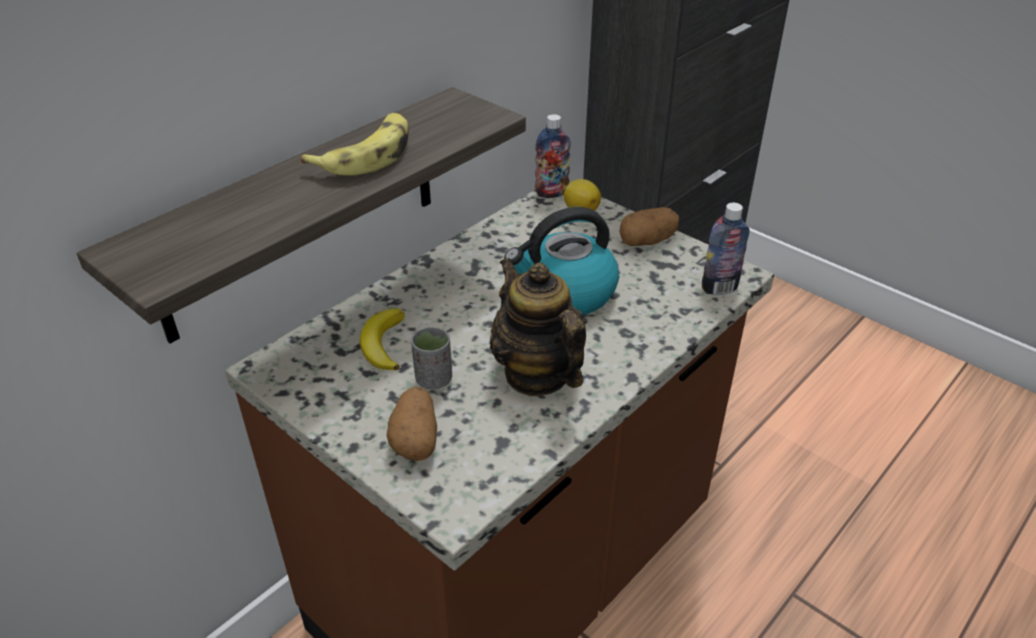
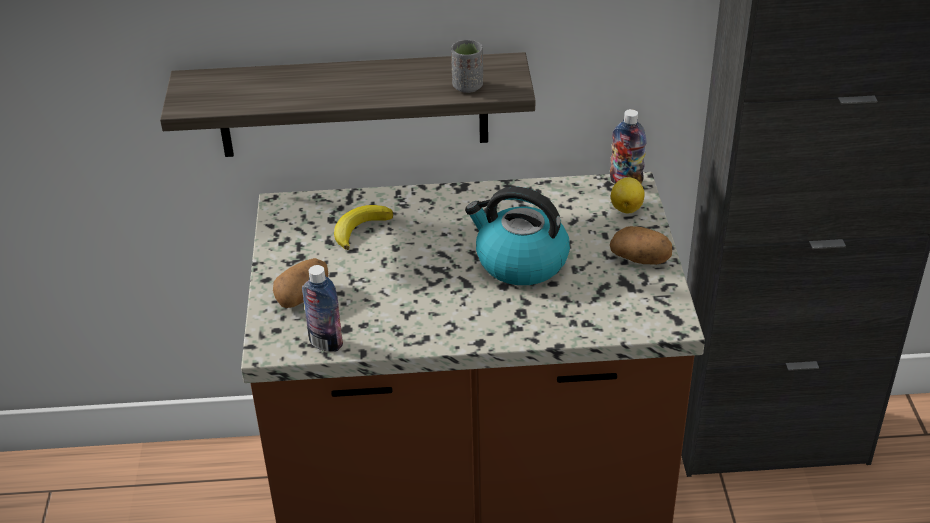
camera: 45 degrees right, 0 degrees up
(367, 155) = (390, 80): banana -> none
(433, 379) = (359, 268): grey cup -> grey cup (467, 86)
(537, 374) = (423, 303): teapot -> none
(719, 288) = (640, 323): bottle -> bottle (326, 343)

